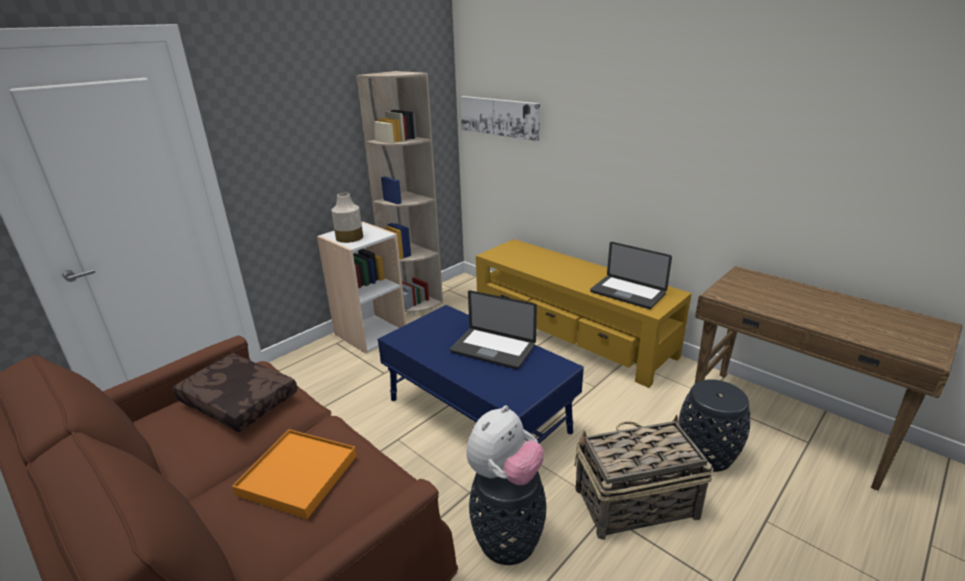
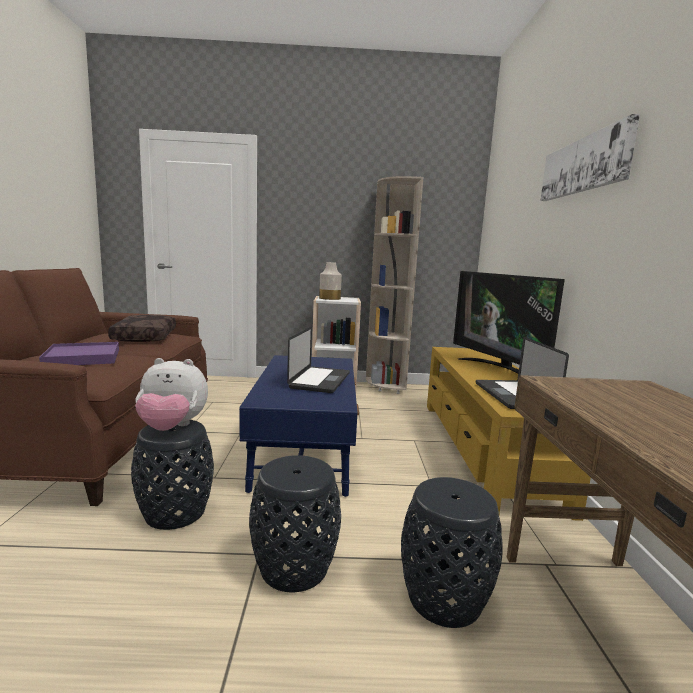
camera: 45 degrees right, 15 degrees down
(298, 475) = (83, 357): orange tray -> purple tray
(492, 349) = (320, 380): laptop -> laptop turned 150 degrees counterclockwise
(499, 117) = (499, 226): picture -> picture (584, 165)
(566, 264) = (498, 368): none -> television
(634, 503) = (294, 568): basket -> black stool

